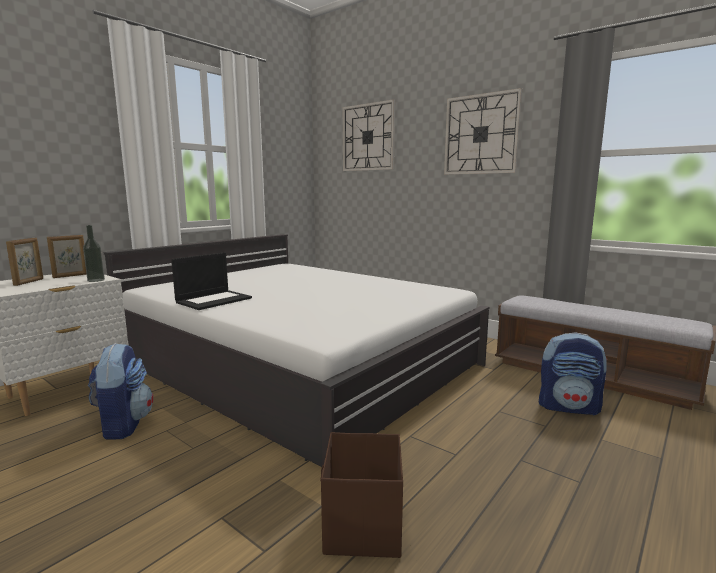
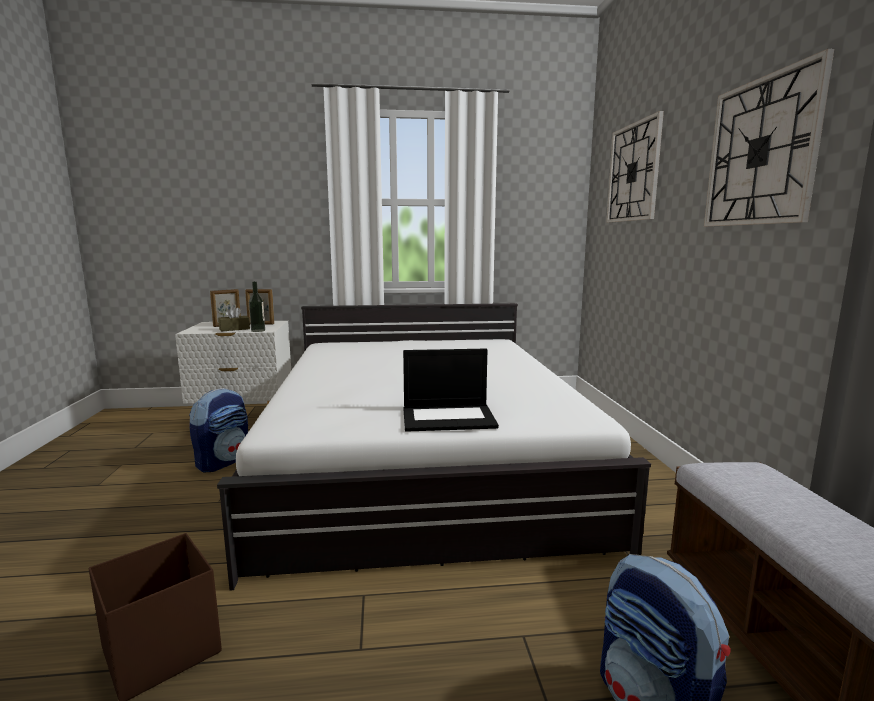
camera: 45 degrees right, 0 degrees up
(57, 283) = (234, 329): none -> brown tissue box
(214, 300) = (325, 366): laptop -> laptop (449, 418)

